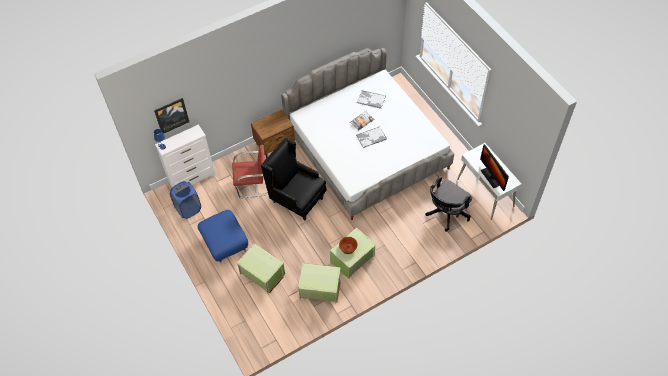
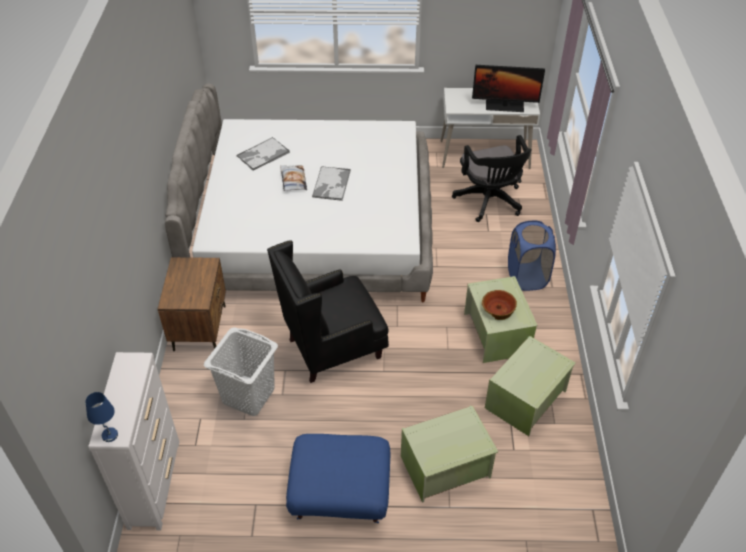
camera: 60 degrees left, 10 degrees down
(171, 115) = (82, 355): picture -> none
(188, 209) = (215, 522): blue laundry basket -> blue laundry basket (527, 277)
(252, 184) = (249, 395): red chair -> white laundry basket

